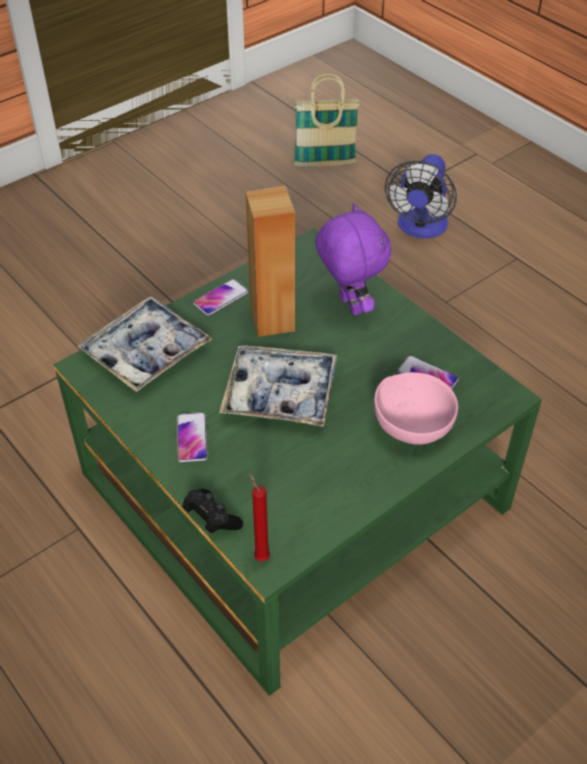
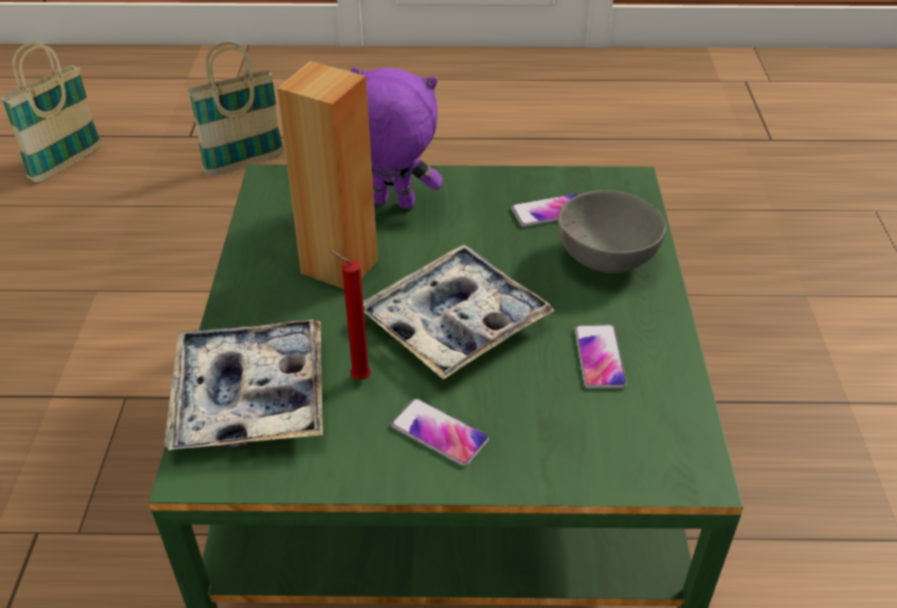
camera: 50 degrees left, 5 degrees down
(211, 518) = (583, 486): black game controller -> none
(221, 298) = (251, 285): phone -> phone (599, 357)
(260, 556) = (679, 474): red candle -> red candle (357, 378)
(411, 425) = (603, 257): pink bowl -> grey bowl
(420, 228) = (244, 163): fan -> basket

